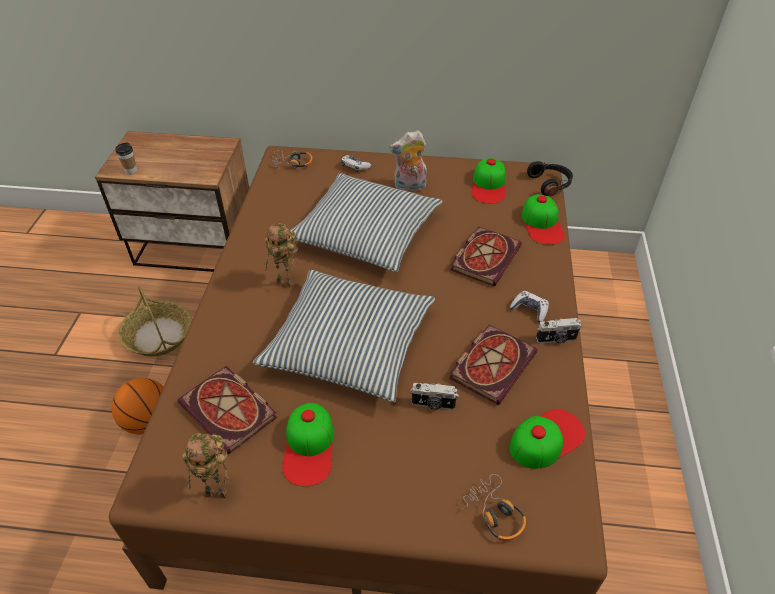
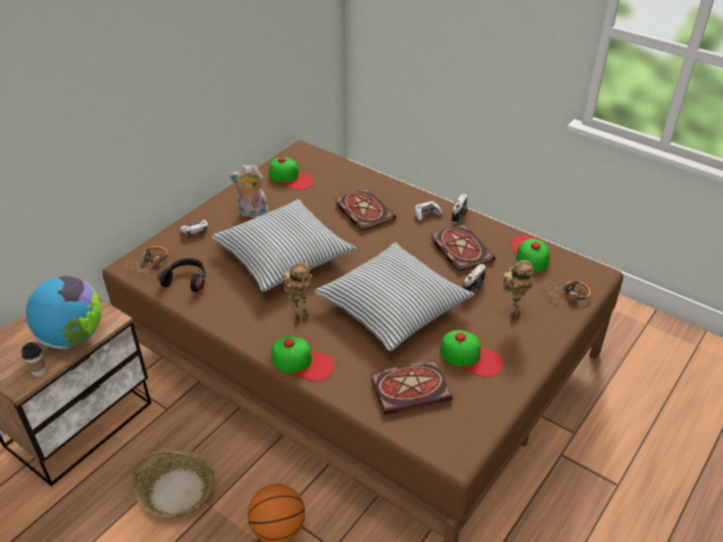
camera: 60 degrees left, 5 degrees down
(176, 168) = (73, 337): none -> globe
(218, 492) = (480, 415): toy robot -> toy robot (513, 315)
(409, 187) = (252, 213): plush toy -> plush toy turned 75 degrees clockwise
(542, 224) = (354, 173): cap -> cap (302, 362)
(550, 184) = (317, 152): black headphones -> black headphones (186, 280)

